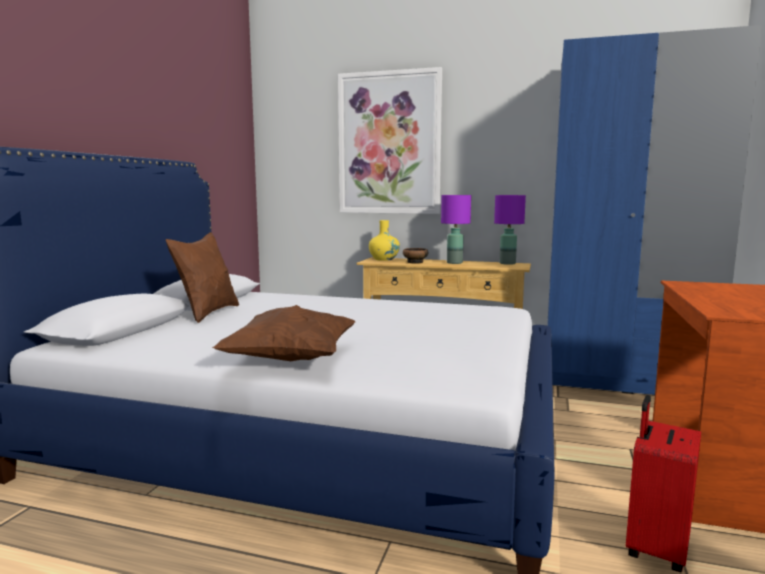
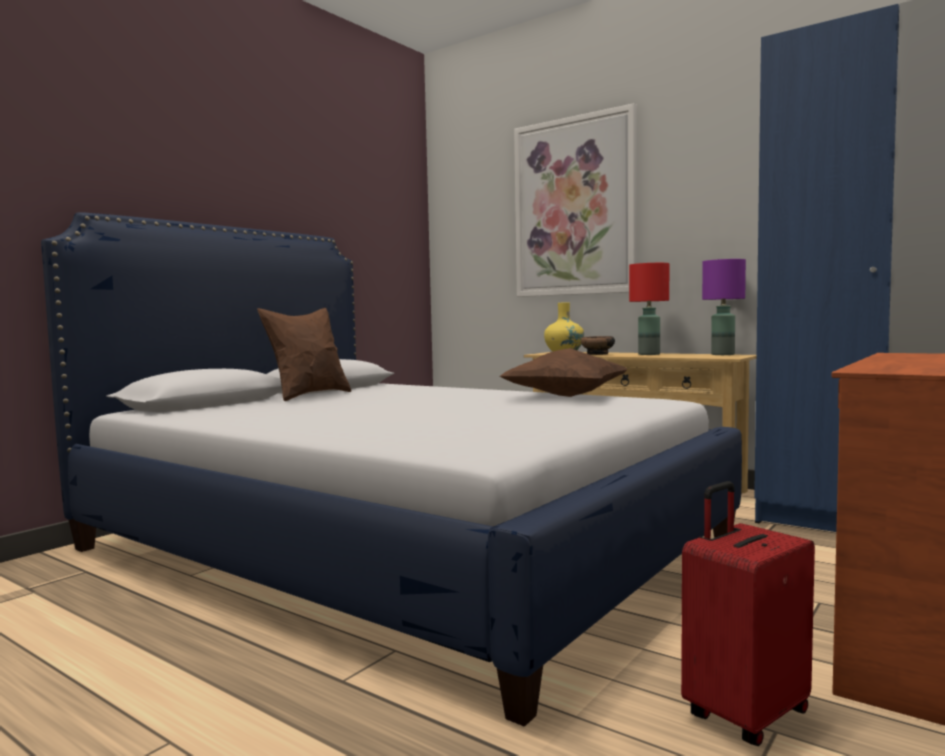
camera: 20 degrees right, 5 degrees down
(290, 360) = (320, 426): brown pillow -> brown pillow (565, 397)
(454, 263) = (648, 354): purple table lamp -> red table lamp

